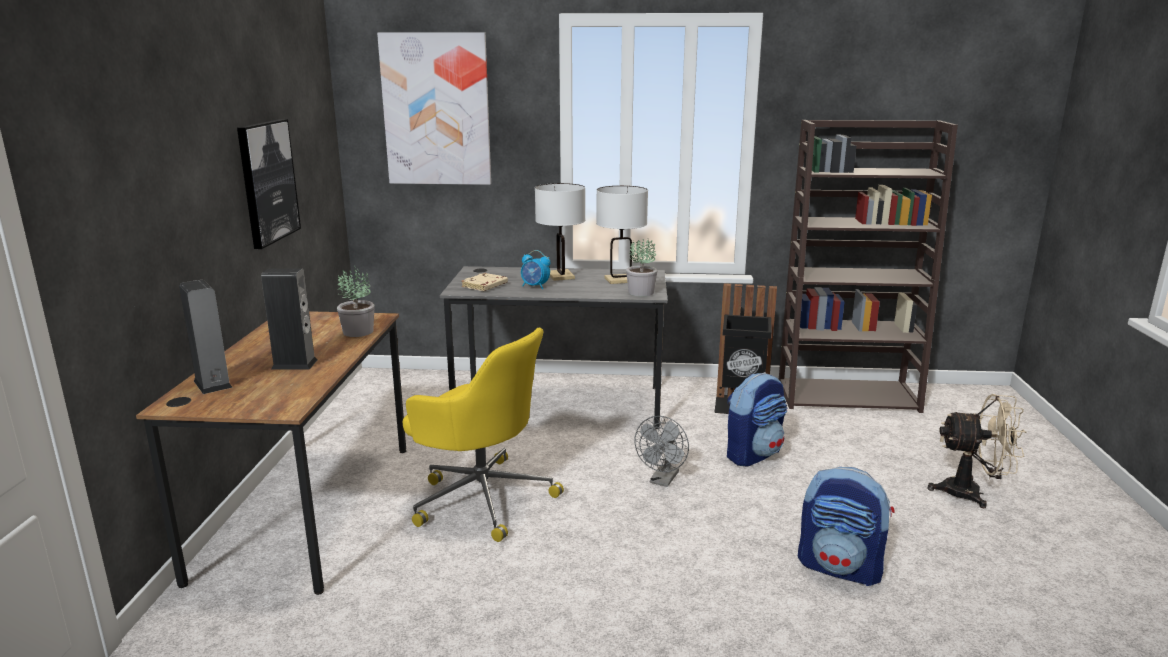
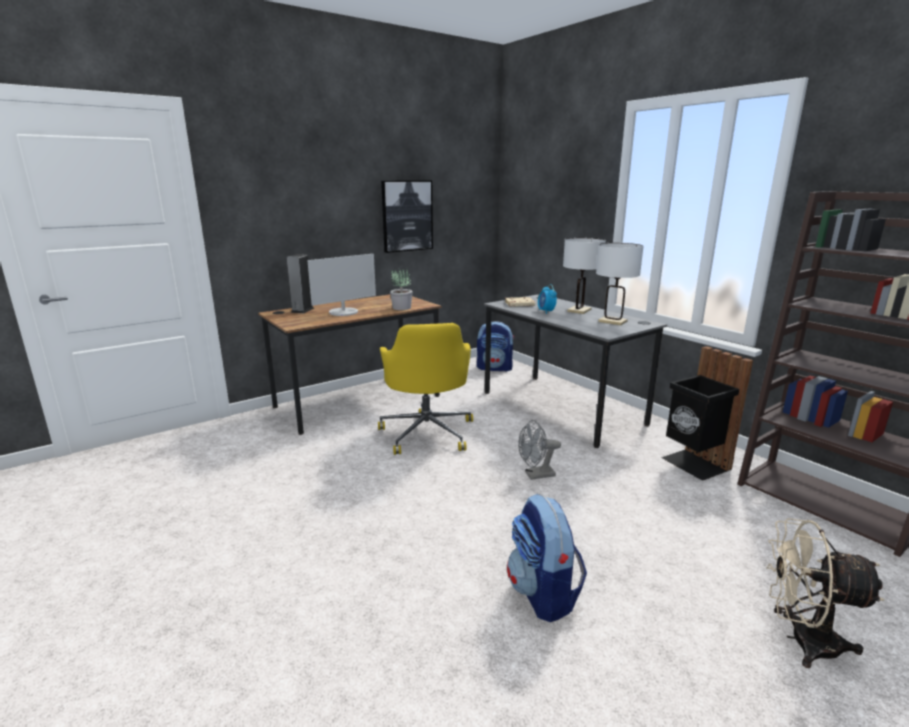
camera: 50 degrees right, 0 degrees up
(294, 364) = (344, 312): speaker -> monitor
(436, 110) = (547, 181): picture -> none
(641, 292) = (604, 331): potted plant -> none
(753, 454) = (634, 495): backpack -> backpack (495, 368)
(971, 493) = (801, 640): beige fan -> beige fan turned 135 degrees clockwise

